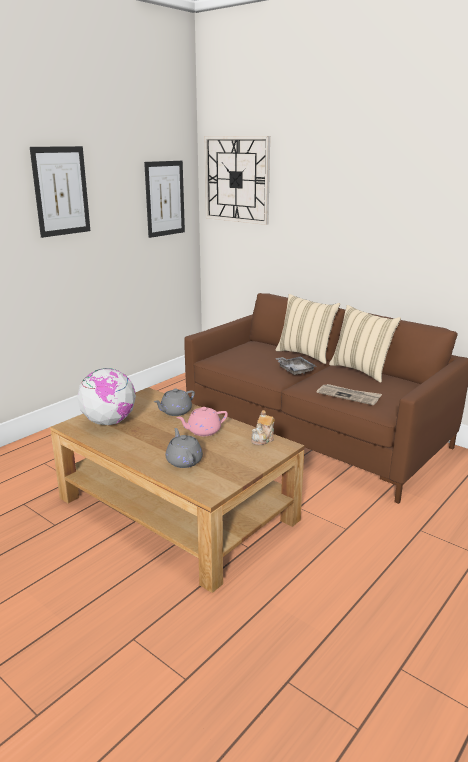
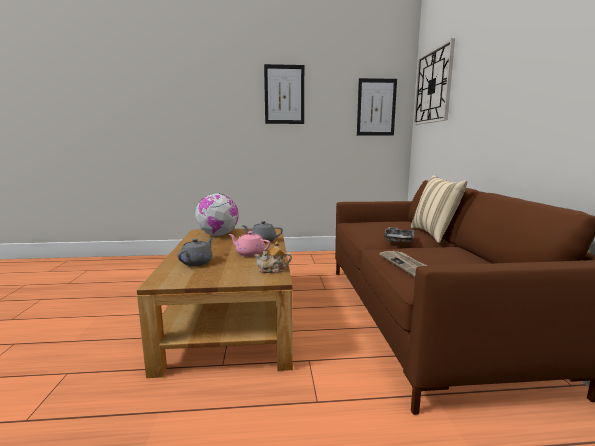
camera: 45 degrees right, 10 degrees down
(361, 370) = (467, 254): beige pillow -> none

